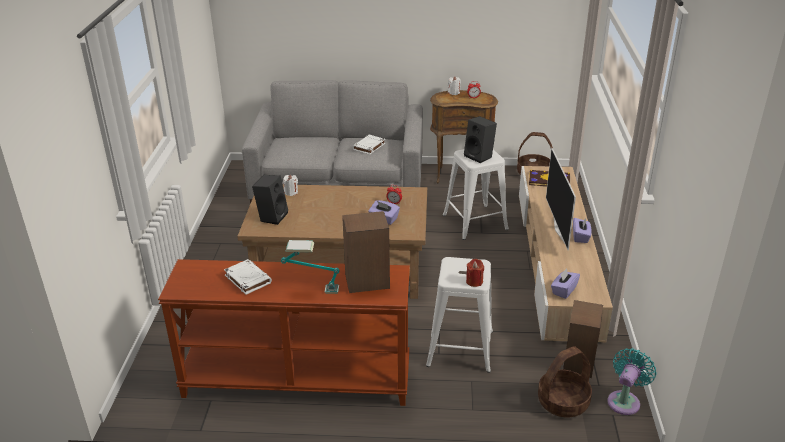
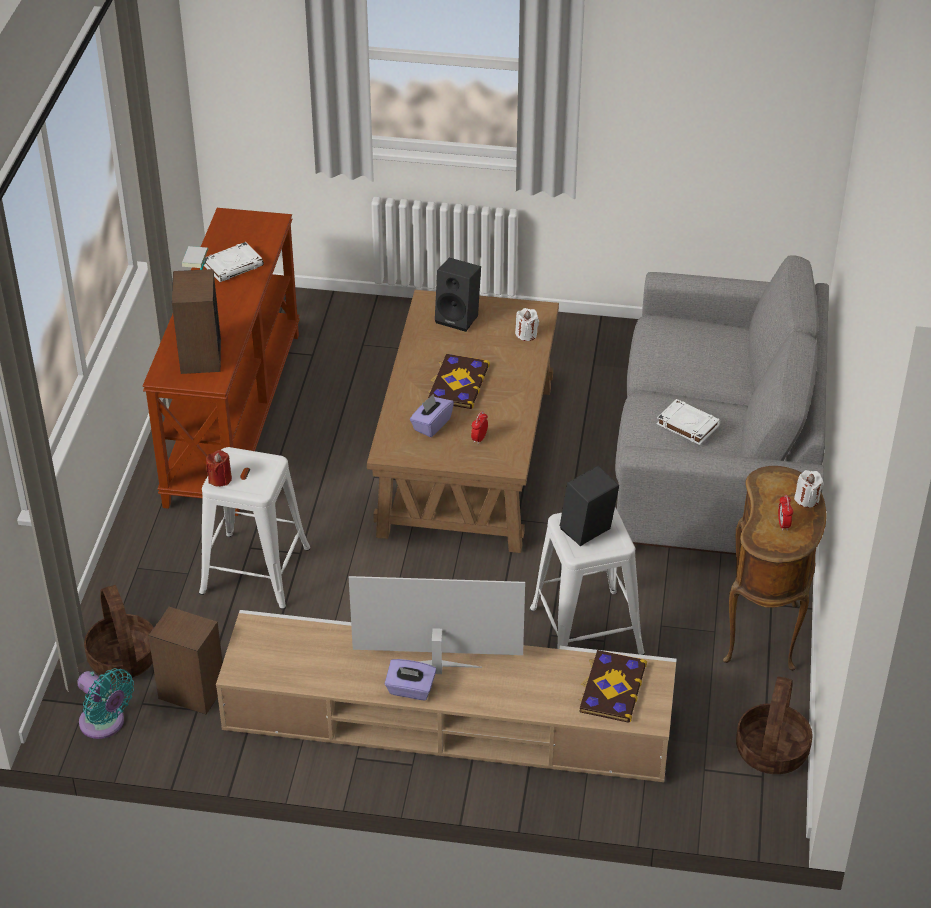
camera: 95 degrees right, 10 degrees up
(341, 213) = (457, 383): none -> book
(563, 290) = (268, 636): purple tissue box -> none

